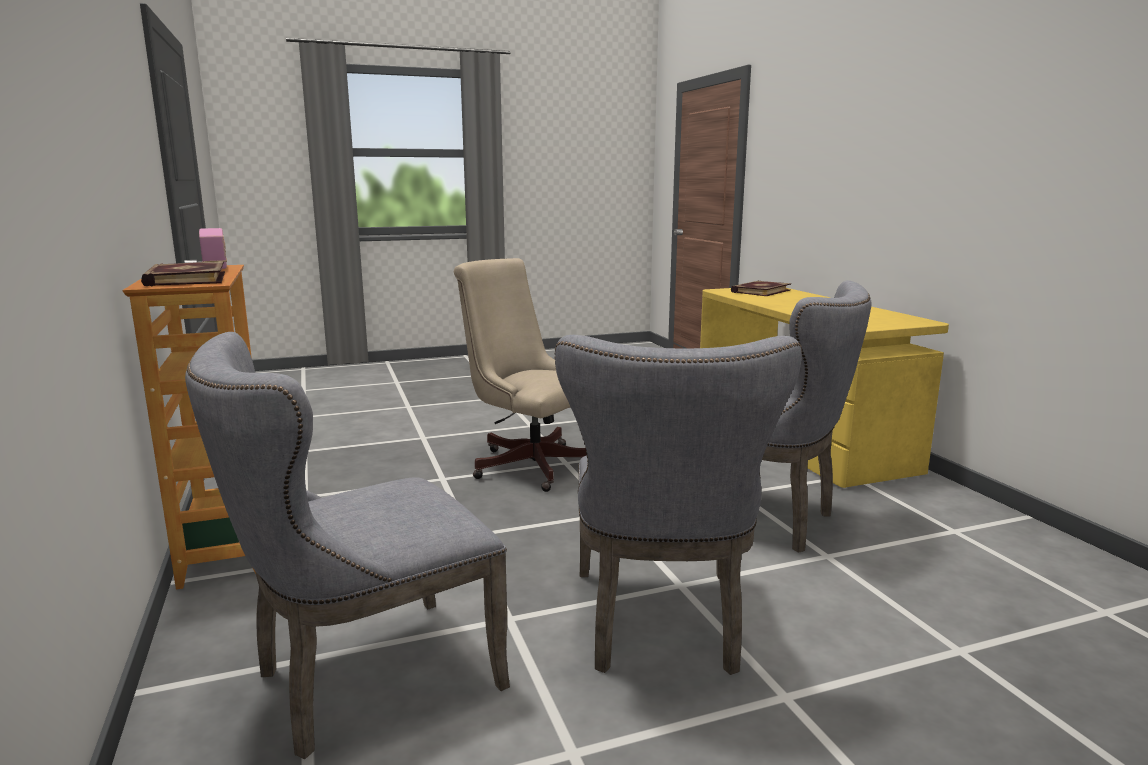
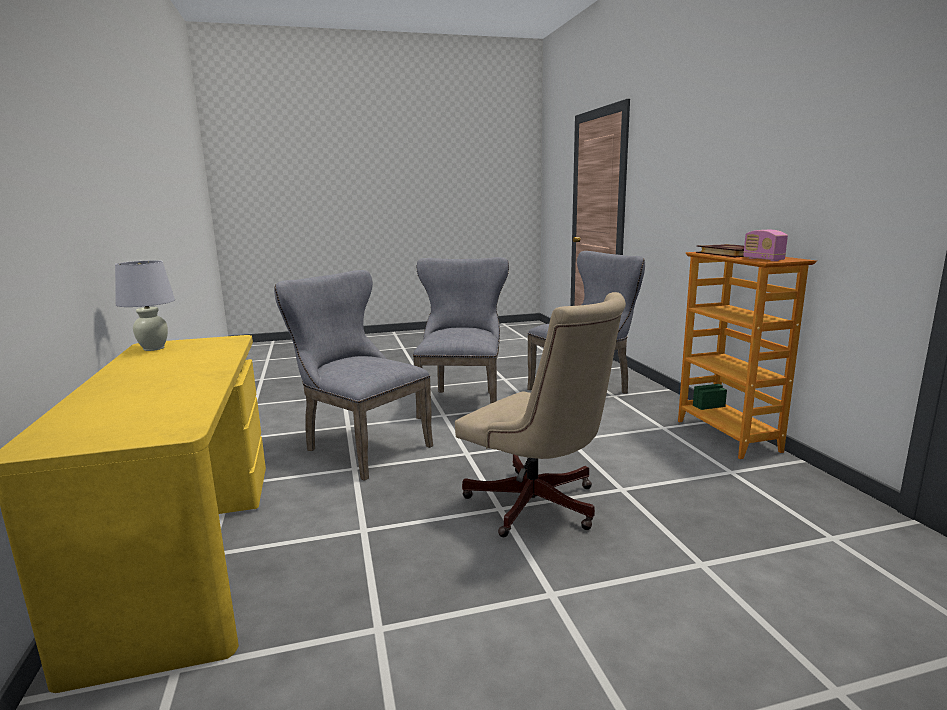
camera: 175 degrees left, 0 degrees up
(760, 291) = (113, 424): book -> none
(902, 319) = (154, 348): none -> white table lamp

